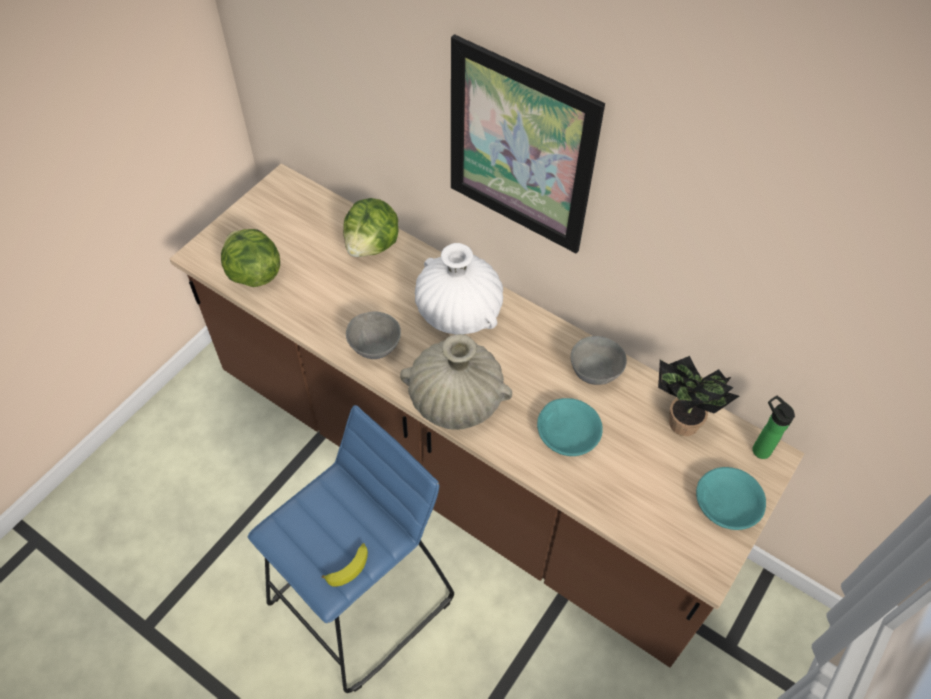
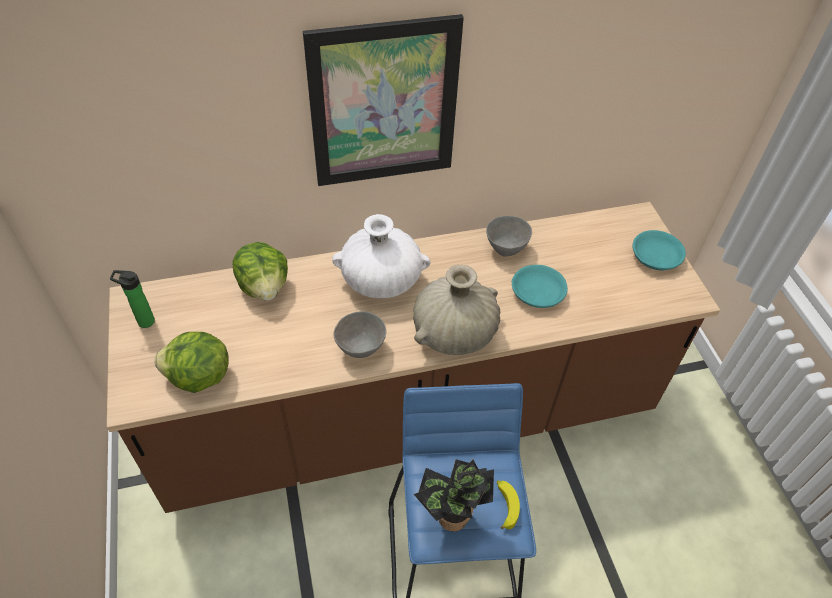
camera: 50 degrees left, 5 degrees down
(679, 423) = (580, 237): potted plant -> potted plant (450, 521)
(759, 448) = (630, 217): bottle -> bottle (143, 321)

